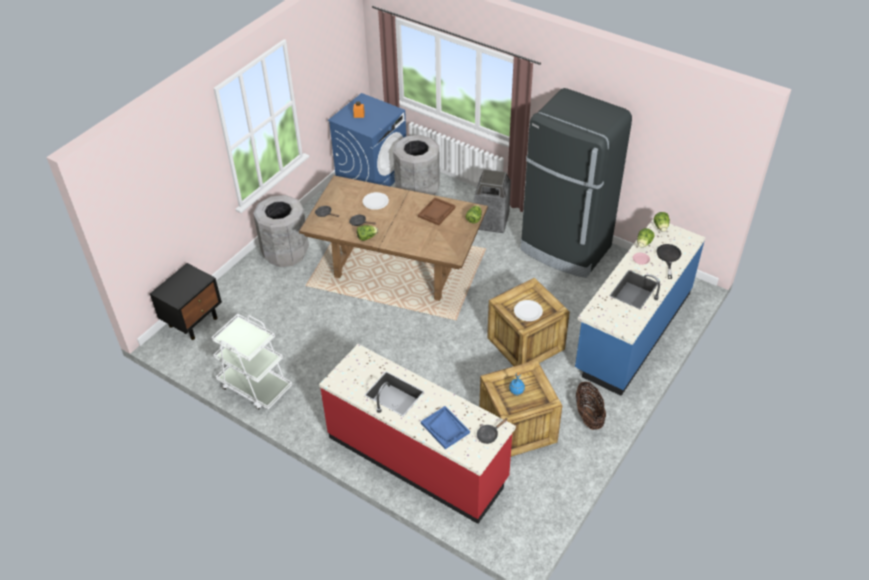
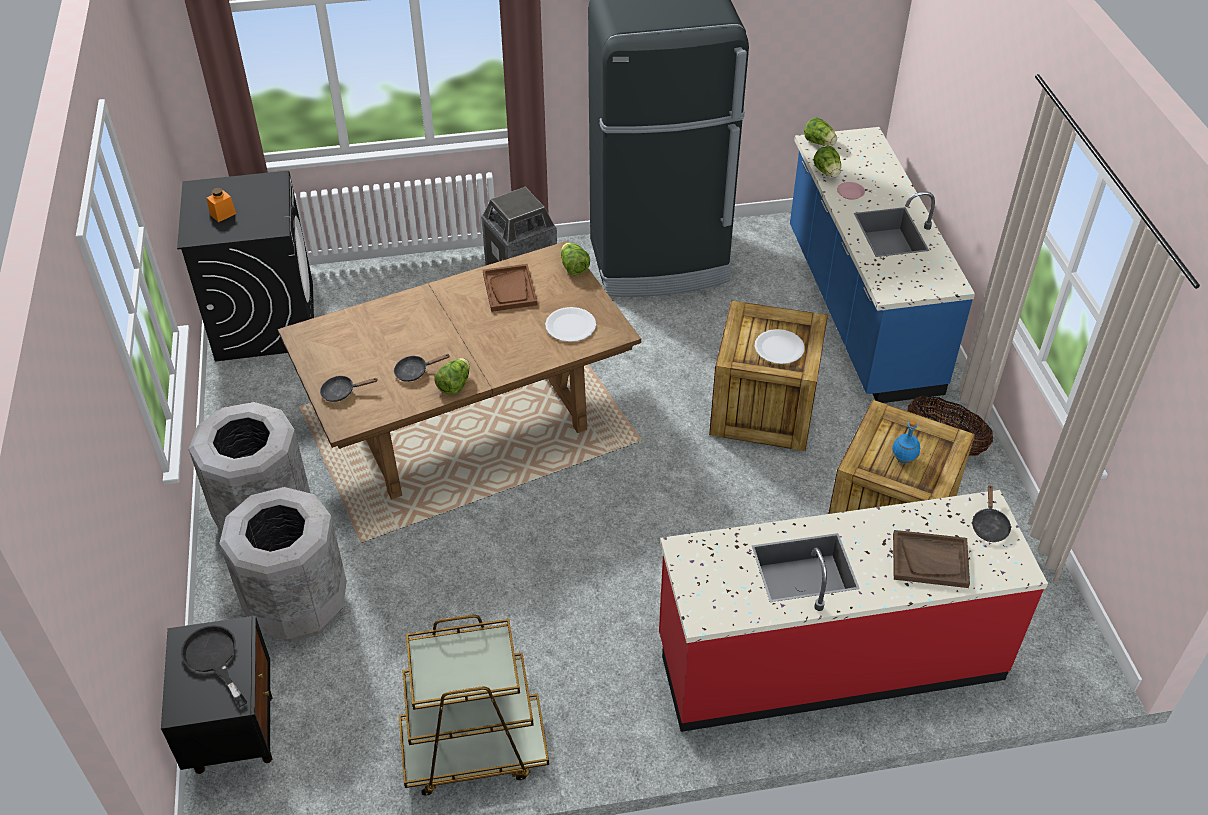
camera: 45 degrees left, 0 degrees up
(255, 386) = (473, 750): white cart -> brown cart
(372, 175) = (265, 320): blue washing machine -> black washing machine
(375, 201) = (399, 327): white plate -> white plate (570, 326)
(417, 190) = (363, 302): grey trash can -> grey trash can (297, 605)
(445, 428) = (930, 560): blue tray -> brown tray
(668, 257) = (874, 172): black frying pan -> black frying pan (214, 659)

